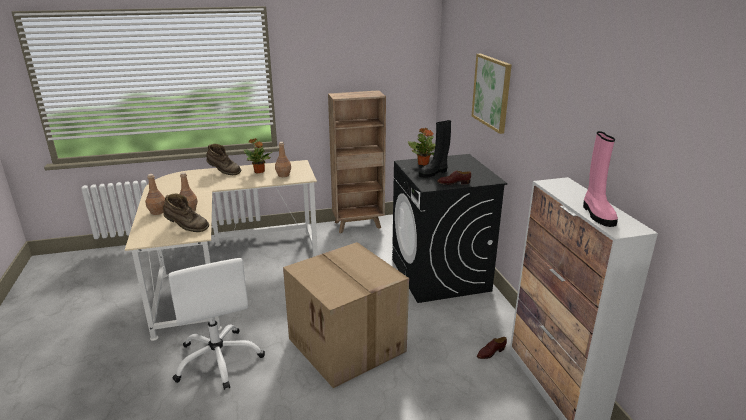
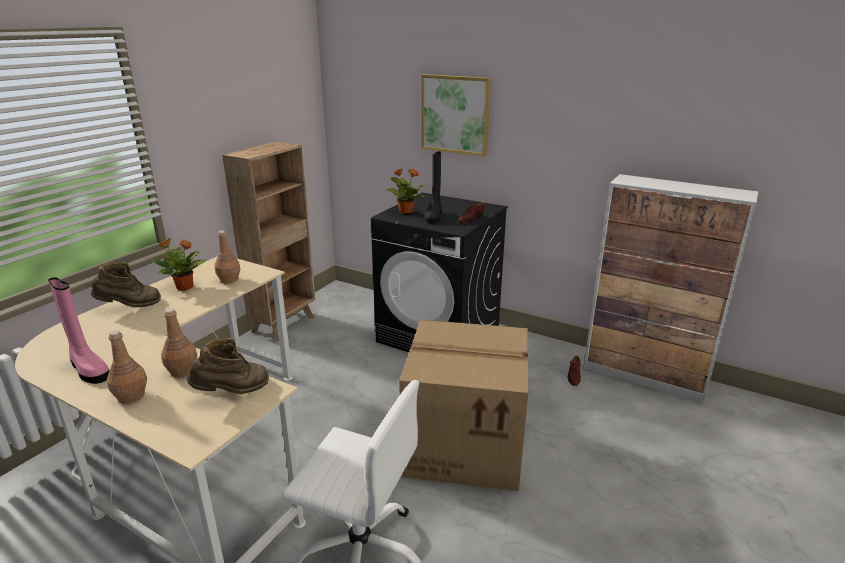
camera: 45 degrees left, 0 degrees up
(597, 214) = (705, 191): pink boot -> pink boot (88, 370)

